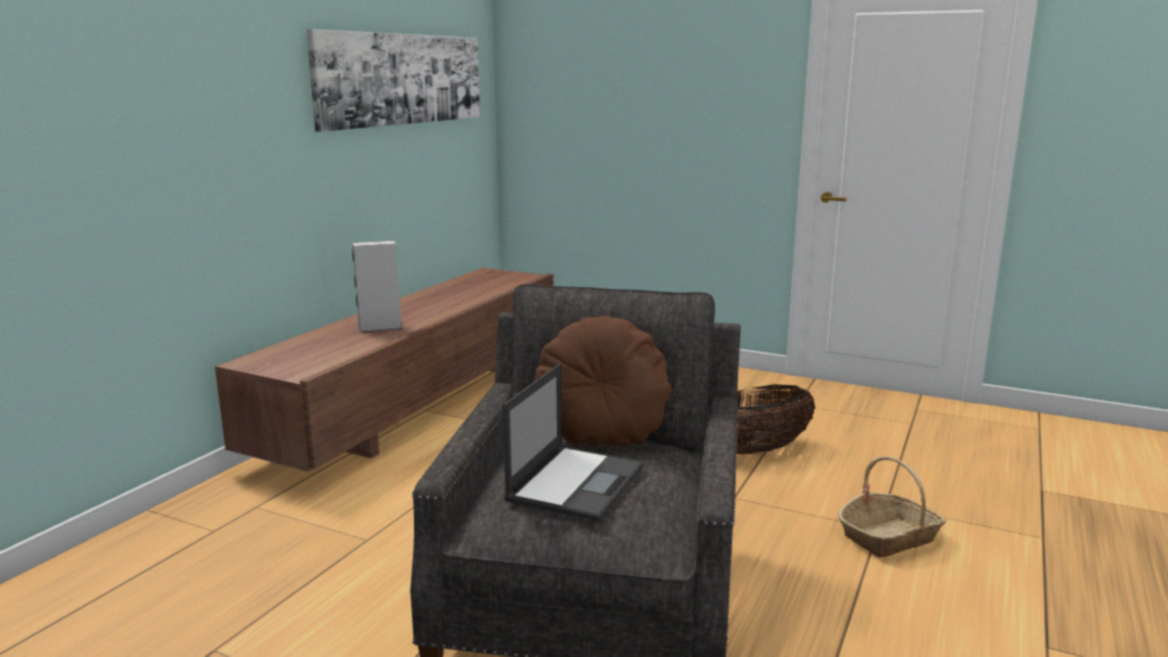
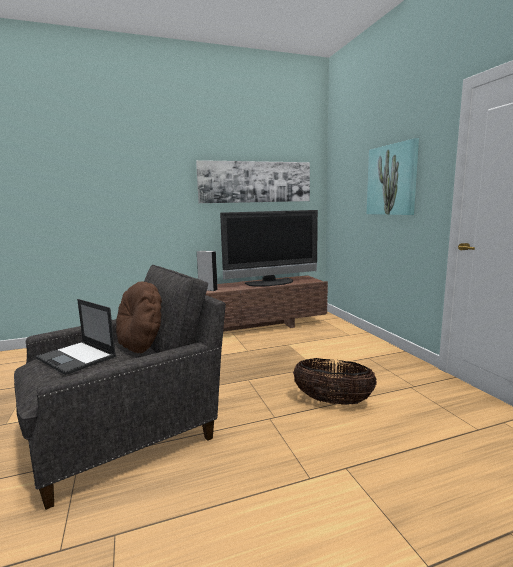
camera: 45 degrees right, 5 degrees down
(464, 293) = (271, 283): none -> television
(576, 482) = (77, 357): laptop -> laptop turned 60 degrees clockwise
(678, 91) = (391, 180): none -> picture
(889, 537) = (306, 487): basket -> none

